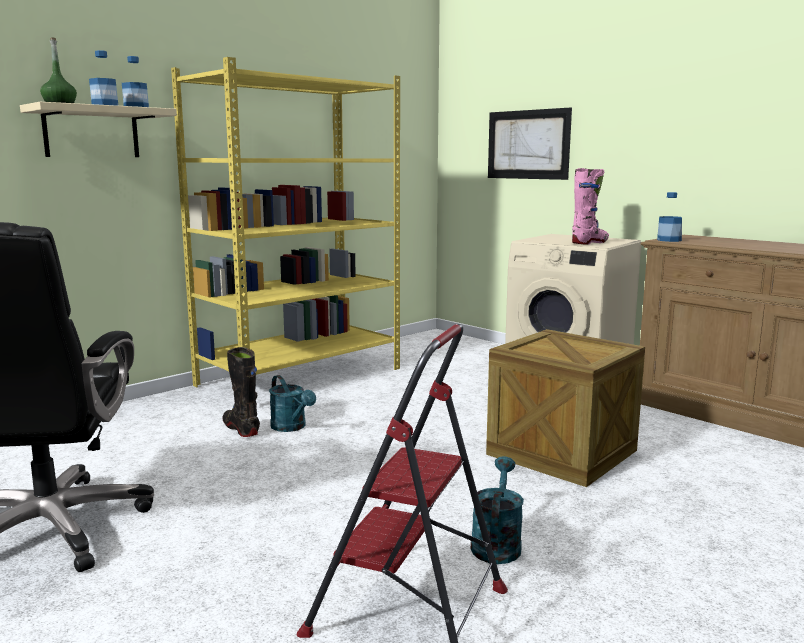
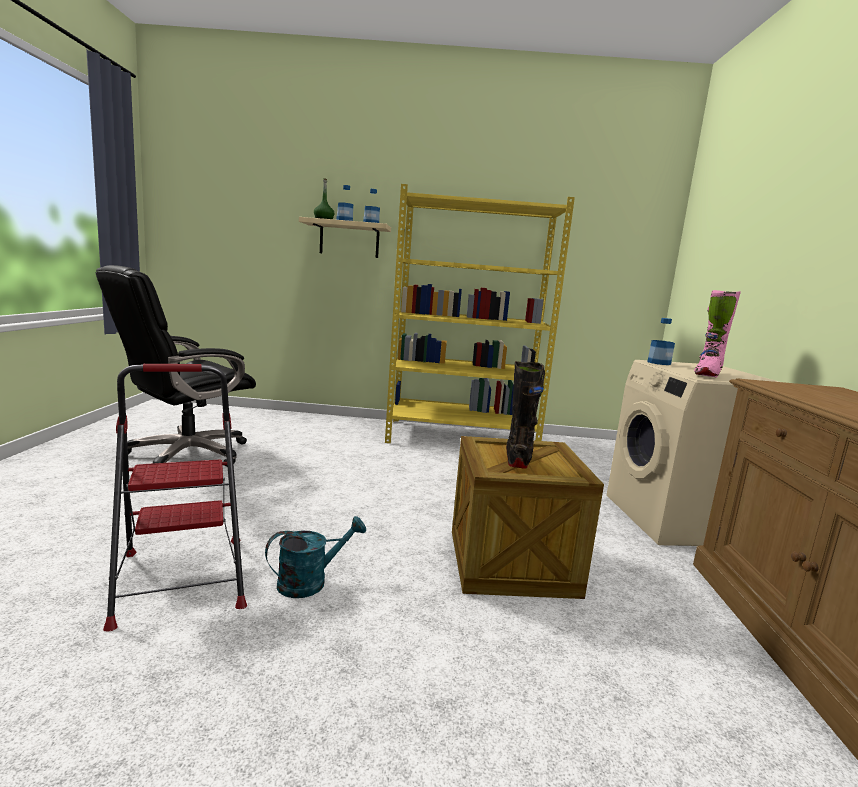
camera: 45 degrees right, 0 degrees up
(241, 429) = (359, 450): black boot -> black boot (518, 458)
(291, 427) = (383, 460): turquoise watering can -> none
(528, 144) = (730, 268): picture -> none
(590, 242) = (707, 374): pink boot -> pink boot turned 120 degrees clockwise
(669, 240) = (769, 384): bottle -> bottle (659, 363)

